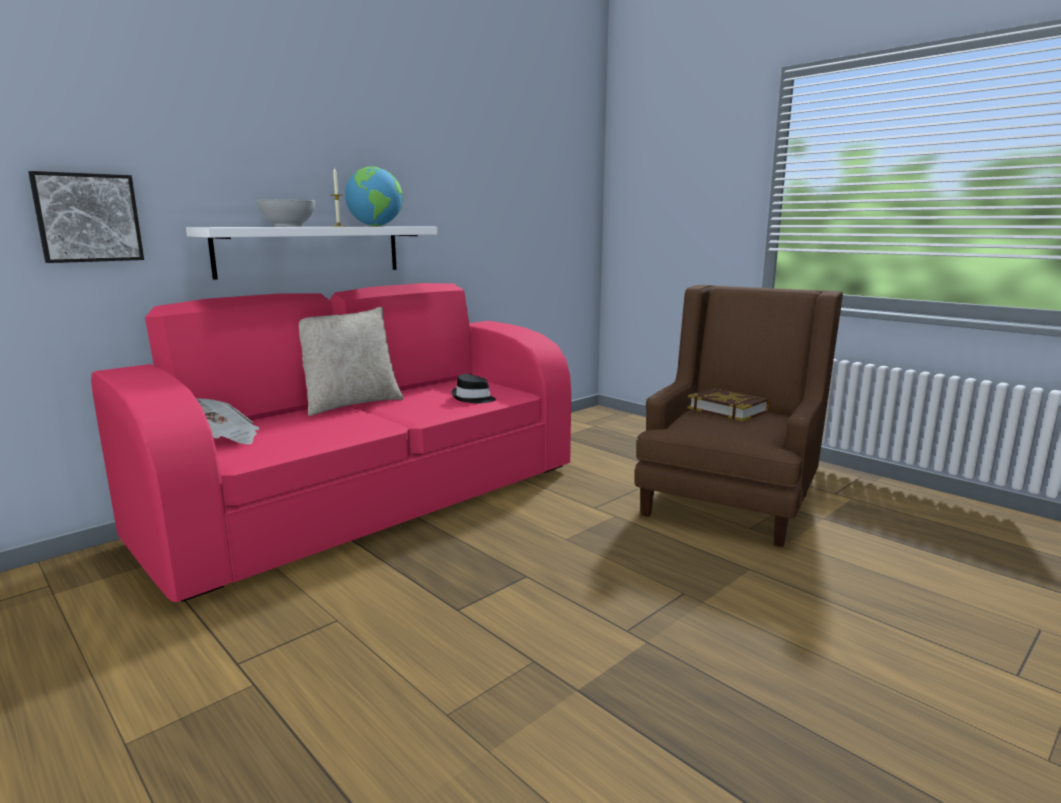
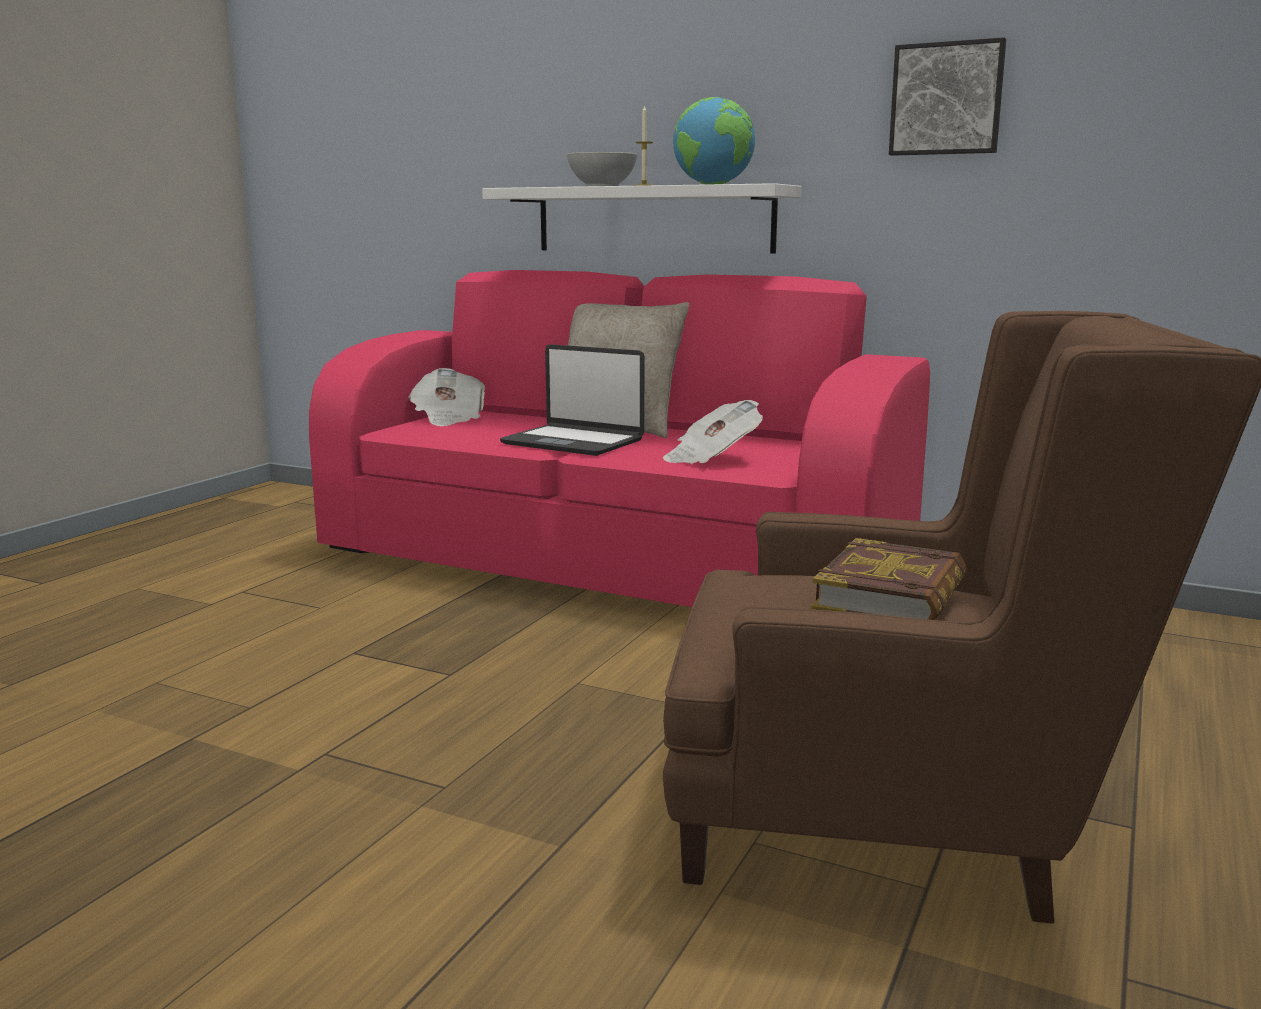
camera: 70 degrees right, 0 degrees up
(88, 218) = (447, 181): picture -> picture (946, 99)
(381, 417) = (573, 442): none -> laptop
(473, 398) = (711, 458): black hat -> newspaper

